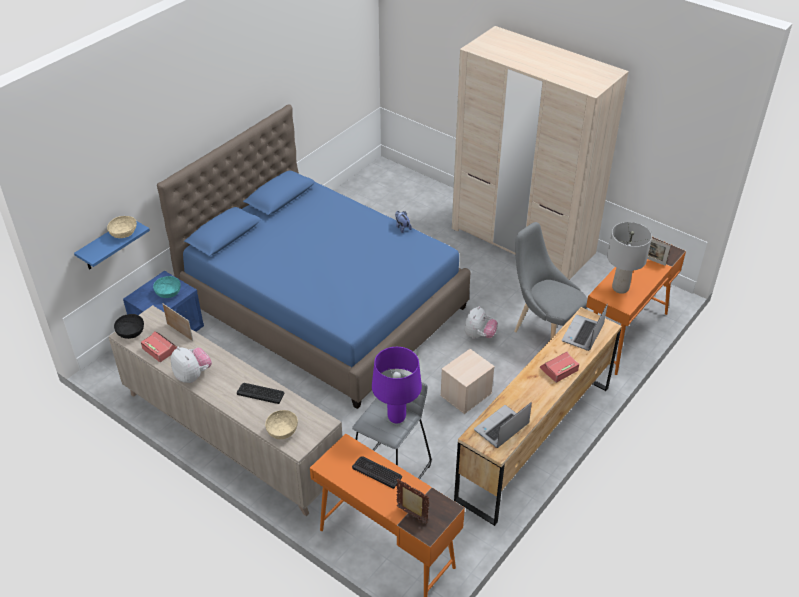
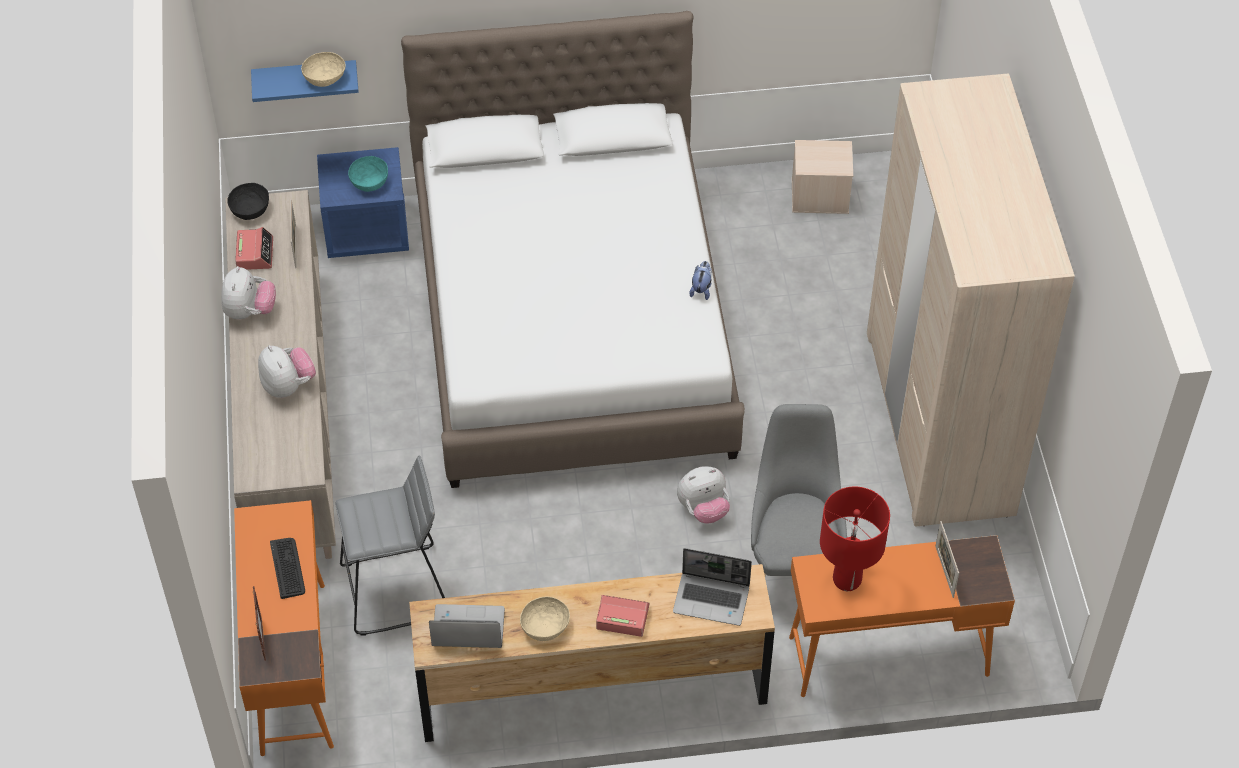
camera: 45 degrees right, 10 degrees up
(260, 393) = (288, 386): keyboard -> plush toy
(282, 430) = (258, 446): beige bowl -> beige bowl (545, 626)
(324, 305) = (573, 324): blue bed -> white bed
(396, 417) = (388, 526): purple table lamp -> none
(466, 395) = (589, 571): beige storage box -> beige storage box (819, 196)
(583, 334) = (712, 599): laptop -> laptop turned 150 degrees counterclockwise
(620, 288) = (846, 579): grey table lamp -> red table lamp

